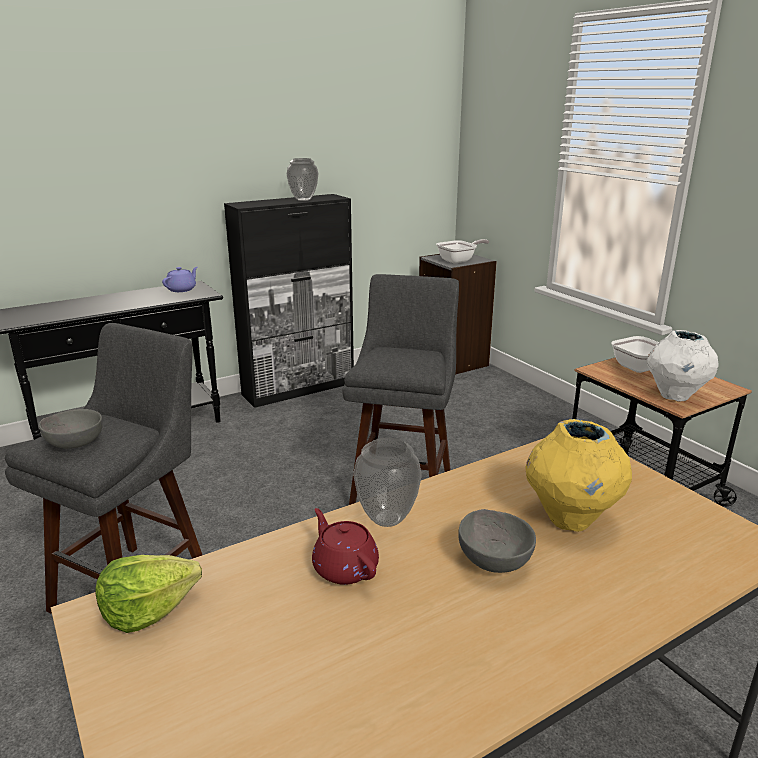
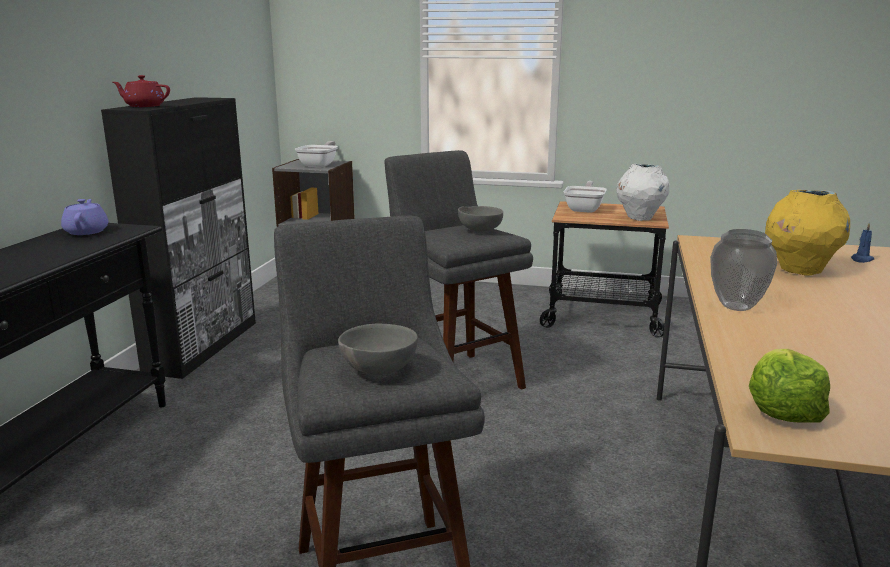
camera: 45 degrees left, 5 degrees down
(303, 199) = (189, 101): vase -> none
(344, 567) = (792, 335): red teapot -> red teapot (144, 106)
(494, 559) = (829, 299): grey bowl -> grey bowl (479, 230)
(694, 544) = (861, 260): none -> blue candle

